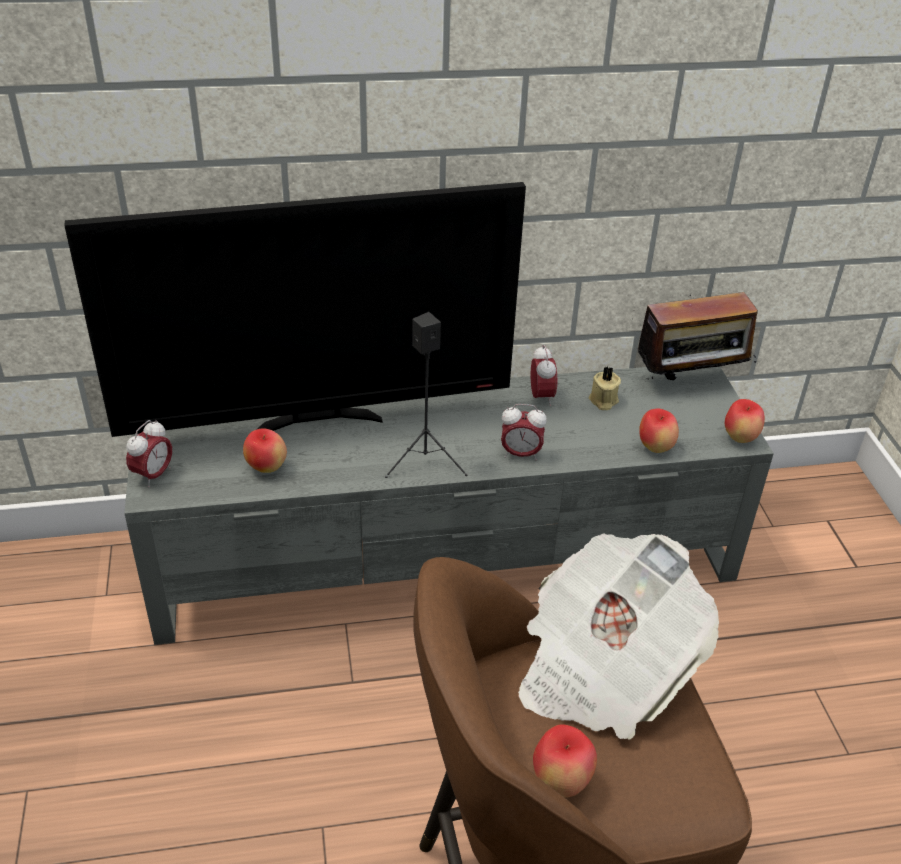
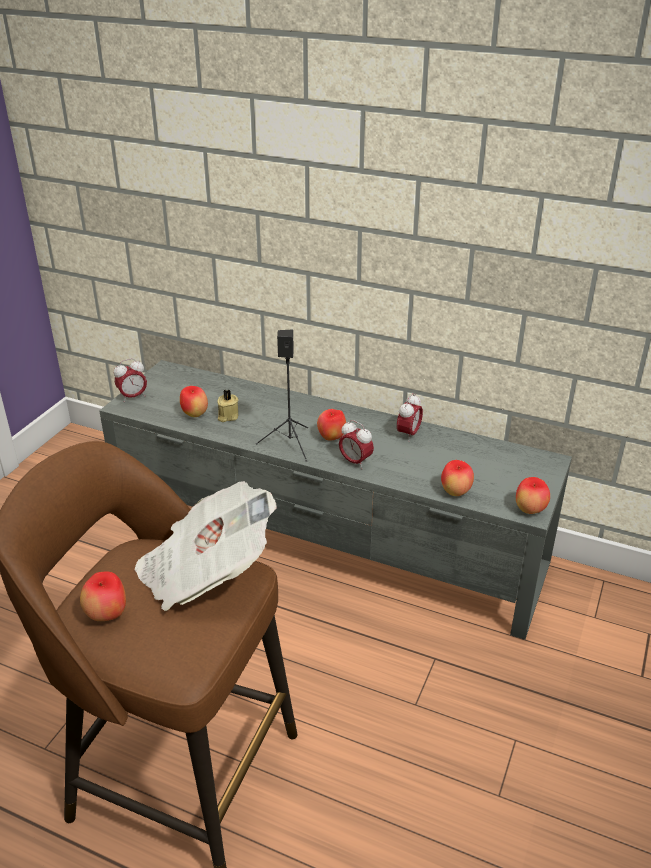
camera: 35 degrees right, 5 degrees down
(317, 421) = (251, 400): television -> none
(463, 434) = (331, 437): none -> apple
(603, 401) = (450, 451): beige candle -> beige candle (227, 416)
(689, 382) = (532, 462): radio -> none

